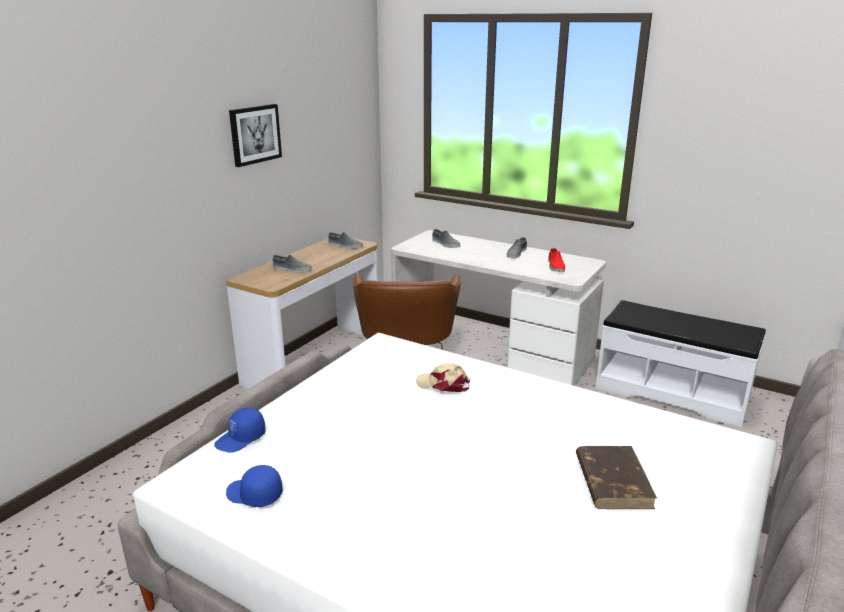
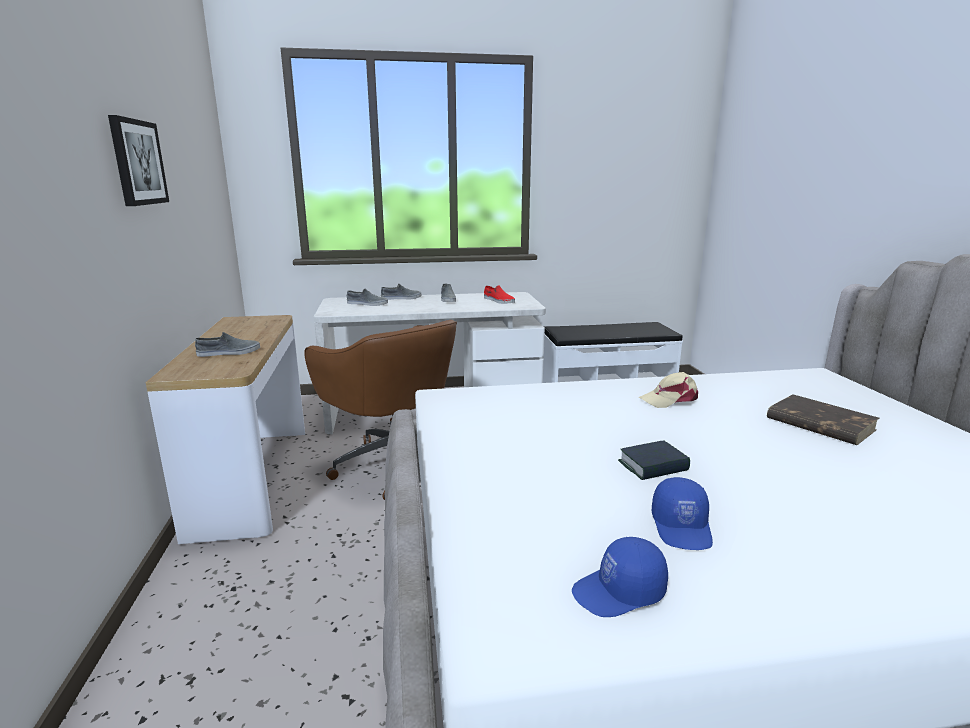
camera: 40 degrees left, 5 degrees down
(241, 439) = (475, 543): blue cap -> blue cap (682, 527)
(345, 246) = (256, 323): grey shoe -> grey shoe (401, 298)
(410, 447) = (653, 466): none -> book
(443, 384) = (569, 408): beige cap -> beige cap (670, 399)

